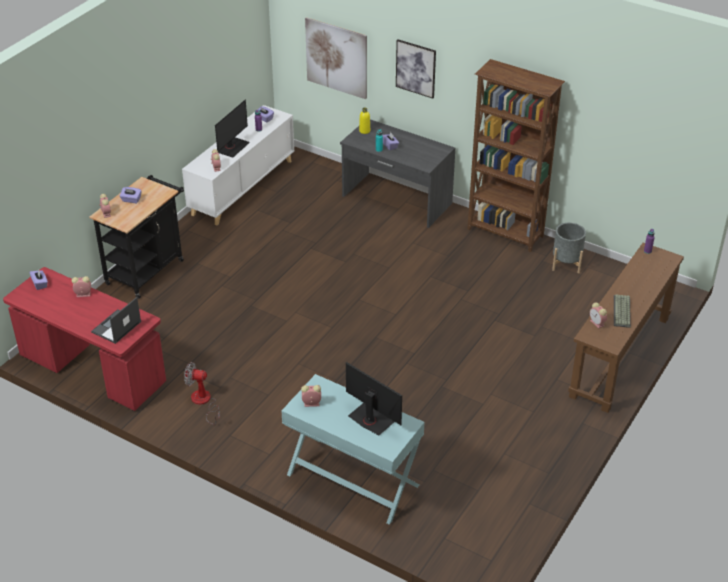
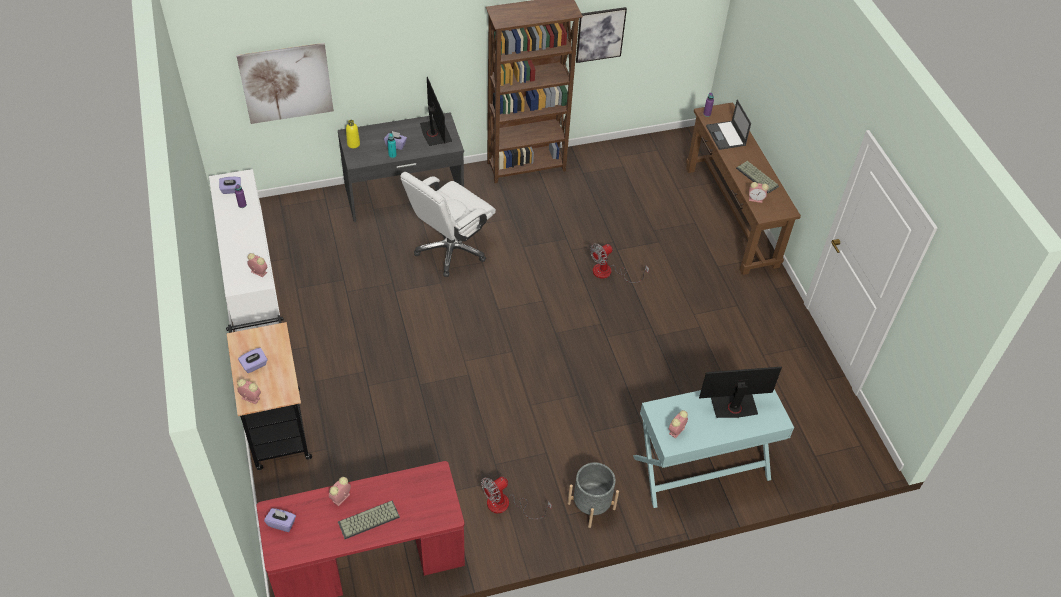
camera: 50 degrees left, 10 degrees up
(79, 314) = (368, 521): none -> keyboard
(116, 327) = (421, 503): laptop -> laptop (726, 136)
(232, 147) = (243, 240): monitor -> monitor (435, 133)
(379, 248) = (450, 250): none -> white office chair
(416, 68) = (393, 52): picture -> picture (600, 34)
(467, 329) = (609, 273): none -> fan
(566, 263) = (601, 163): grey planter -> grey planter (591, 506)

